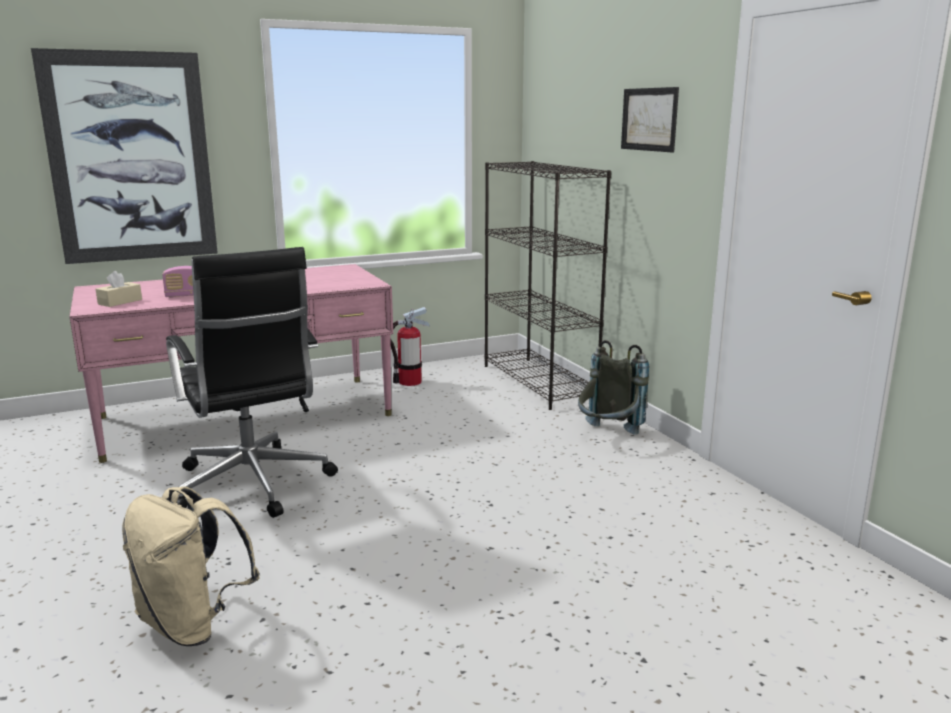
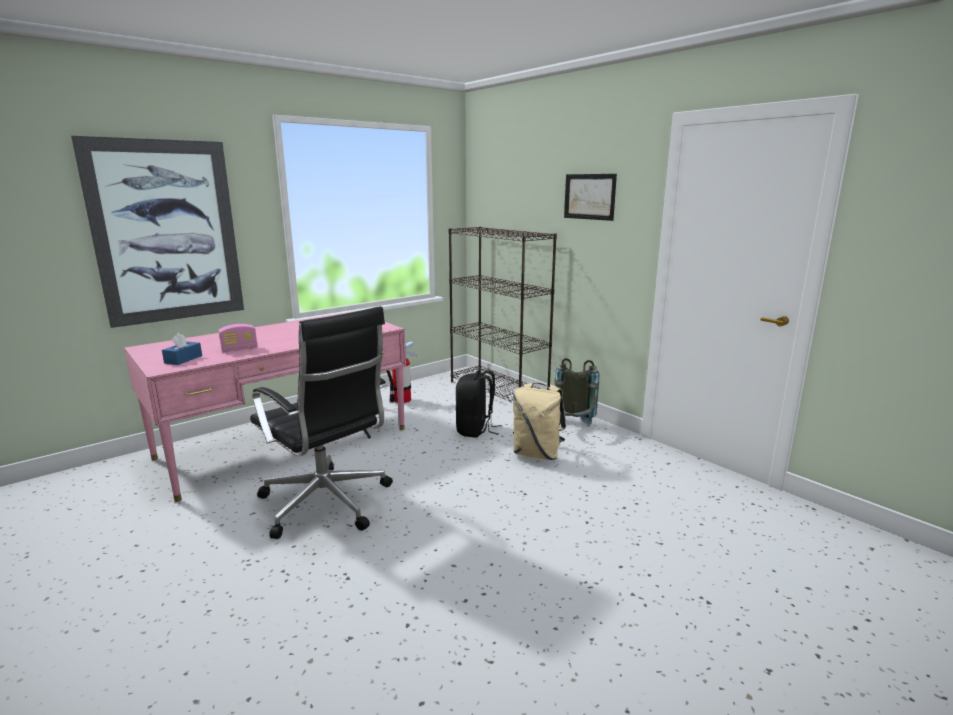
camera: 15 degrees left, 0 degrees up
(120, 302) = (183, 359): beige tissue box -> blue tissue box
(193, 624) = (350, 641): beige backpack -> beige backpack (537, 454)
(478, 425) = (475, 430): none -> black backpack

